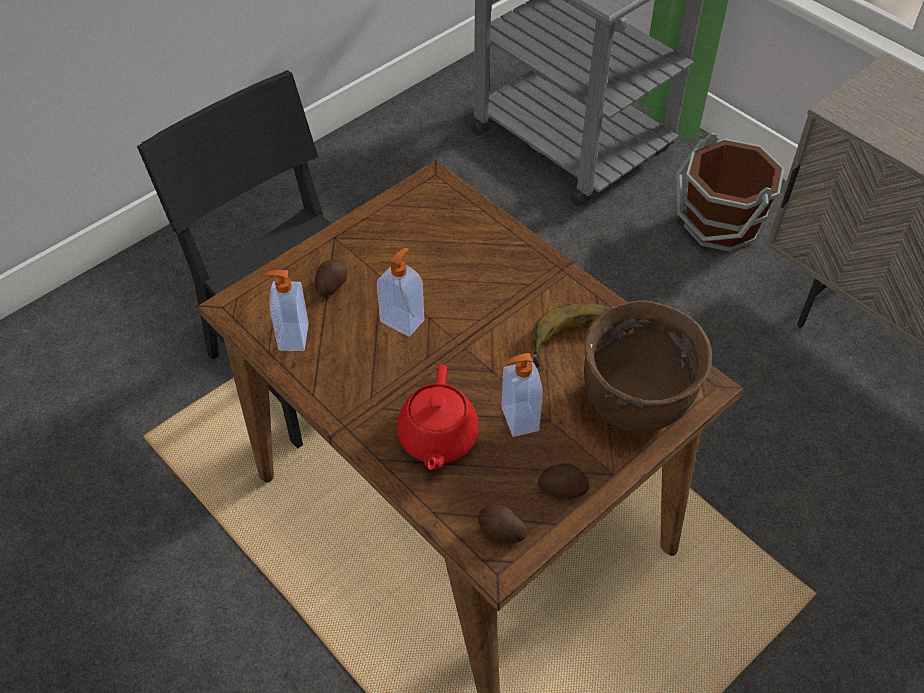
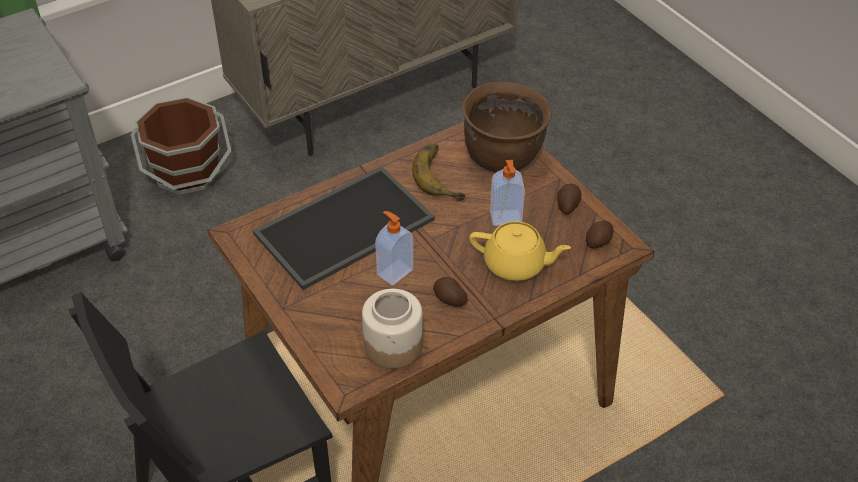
camera: 80 degrees left, 5 degrees down
(292, 337) = (394, 345): soap dispenser -> jar
(331, 285) = (340, 314): potato -> potato (449, 299)
(437, 439) = (516, 265): red teapot -> yellow teapot
(468, 264) = (344, 224): none -> tray

